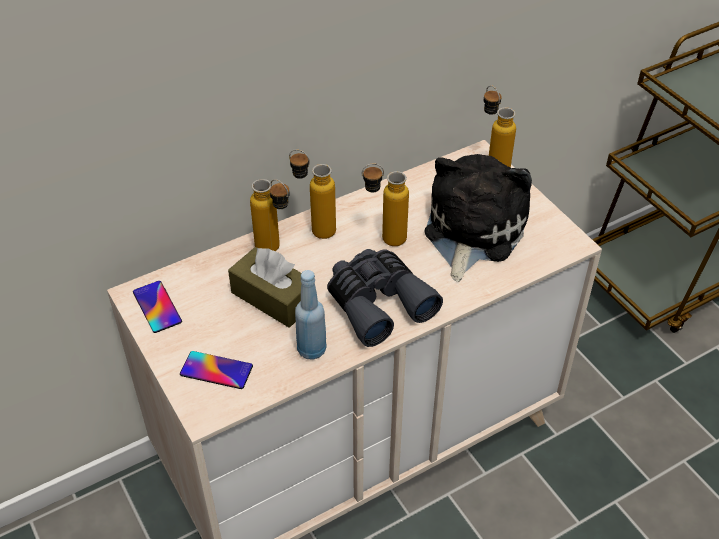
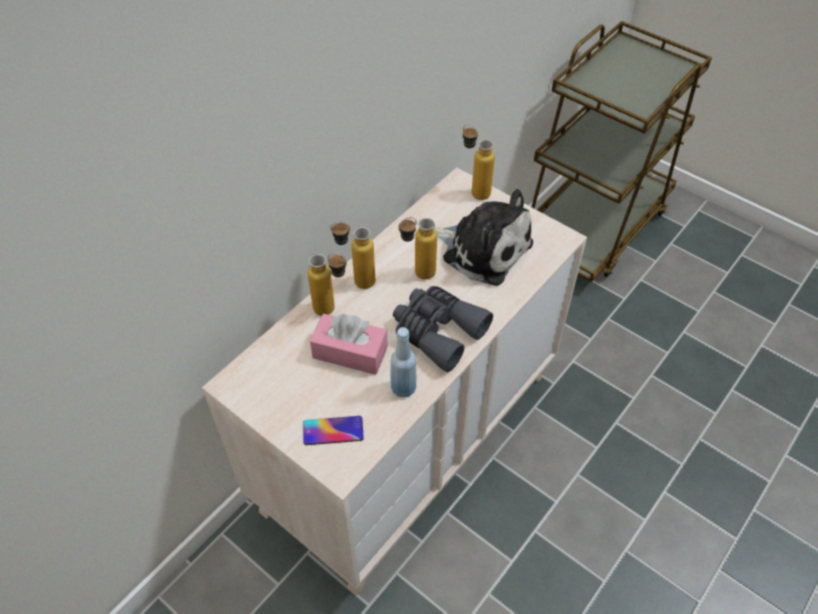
camera: 20 degrees left, 5 degrees up
(157, 307) = (254, 390): phone -> none
(273, 298) = (350, 352): brown tissue box -> pink tissue box
(471, 231) = (482, 249): plush toy -> plush toy turned 120 degrees clockwise

